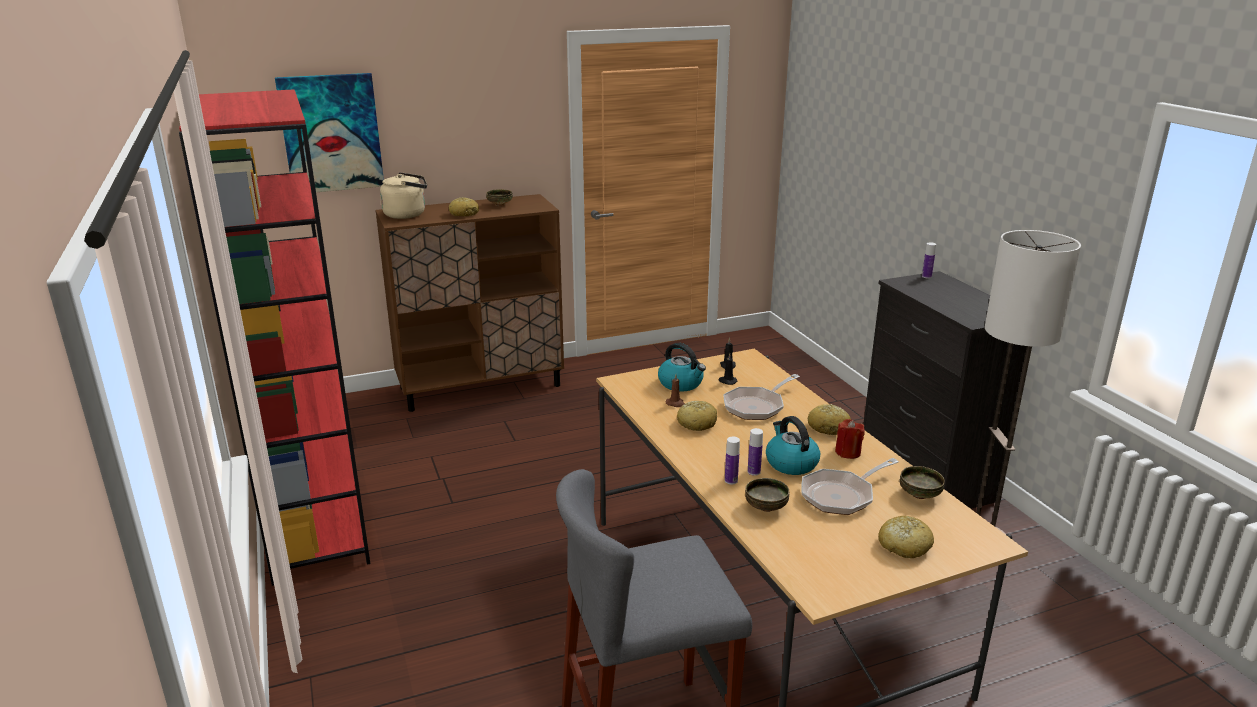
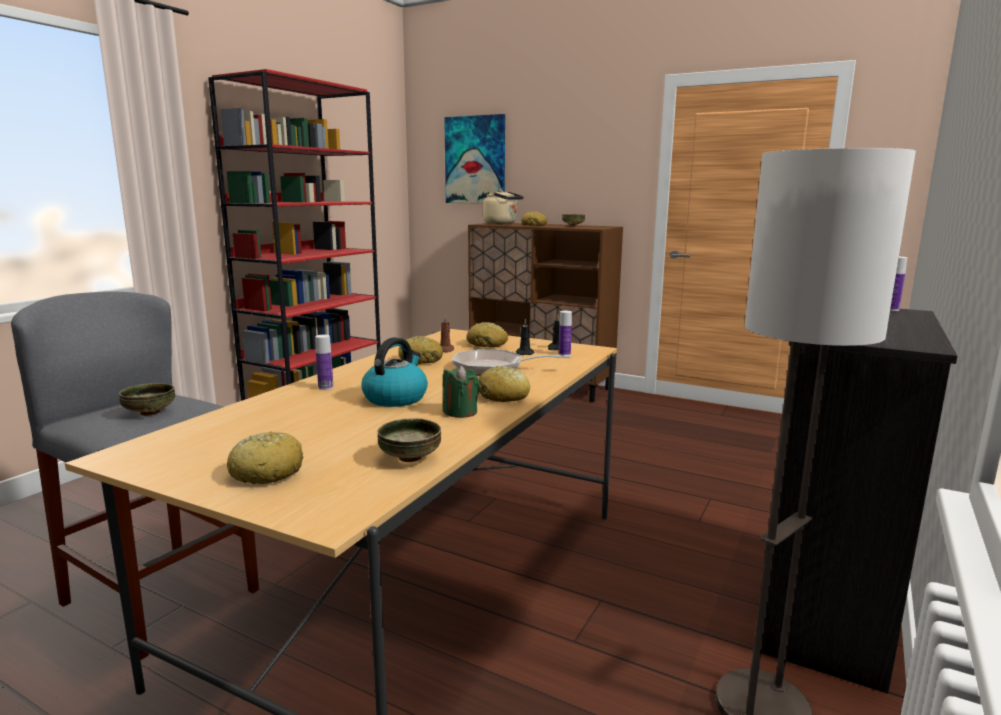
camera: 50 degrees right, 10 degrees down
(681, 383) = (487, 344): kettle -> bread
(754, 472) = (355, 390): bottle -> bottle (564, 354)
(766, 508) = (287, 406): bowl -> bowl (149, 413)
(841, 495) = (354, 426): frying pan -> none
(848, 452) = (460, 412): red candle -> green candle

